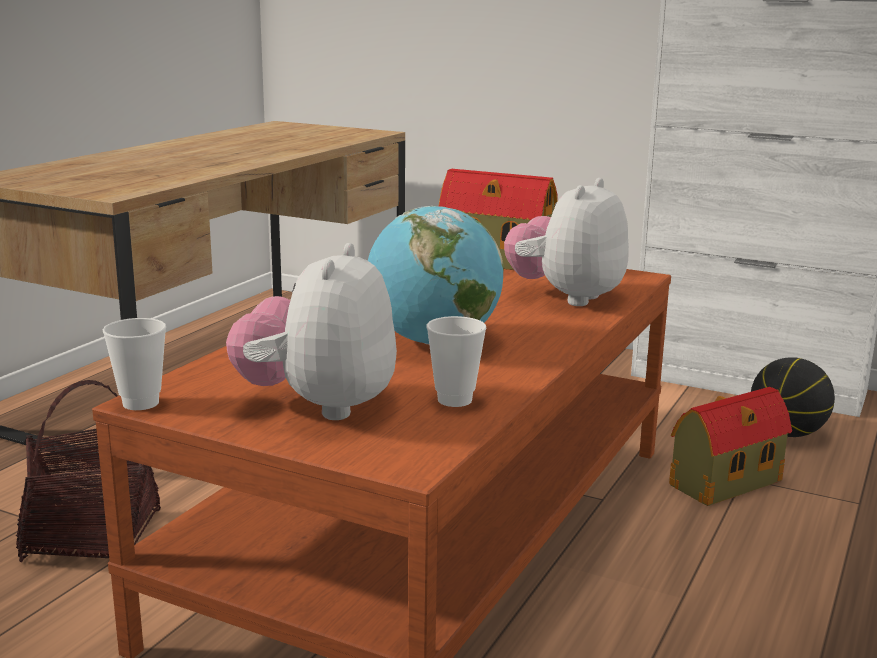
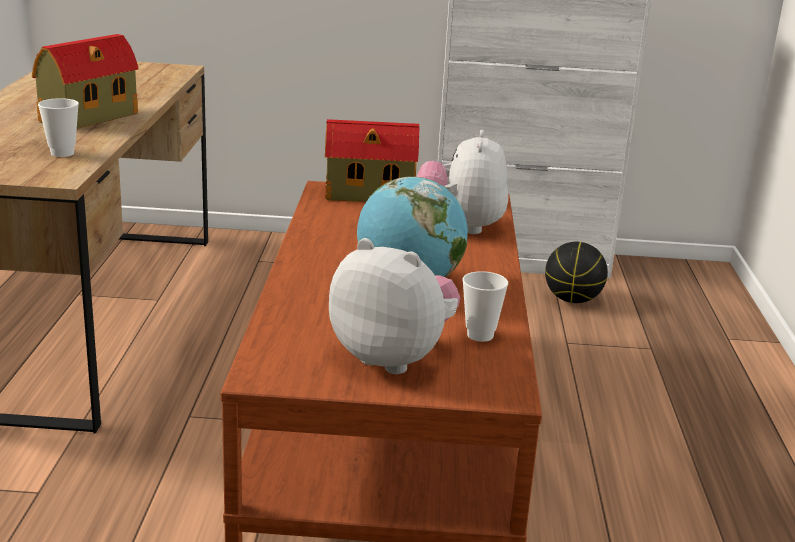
camera: 25 degrees left, 5 degrees up
(93, 535) = (107, 493): basket -> none
(140, 403) = (256, 380): cup -> cup (62, 153)
(319, 406) = (393, 358): plush toy -> plush toy turned 135 degrees clockwise
(723, 483) = (557, 349): toy house -> toy house (87, 118)

